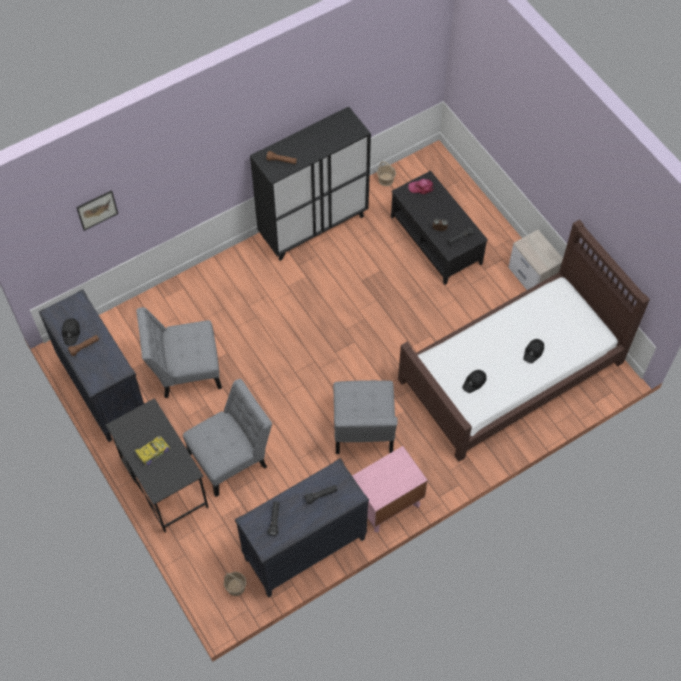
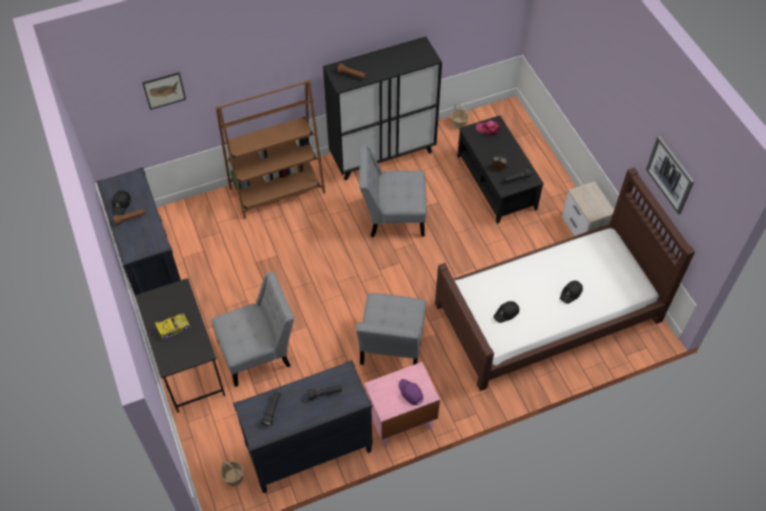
camera: 10 degrees right, 5 degrees down
(185, 370) = (233, 264): grey chair -> grey chair (392, 216)
(212, 282) = (277, 190): none -> brown bookcase
(398, 478) = (410, 393): none -> purple cap
(617, 227) = (670, 174): none -> picture

